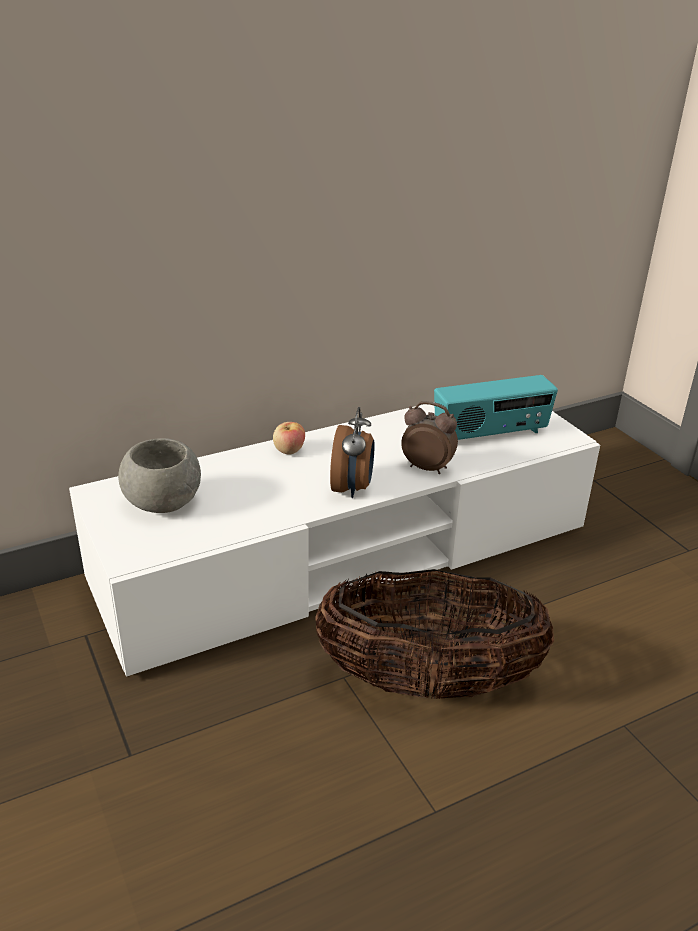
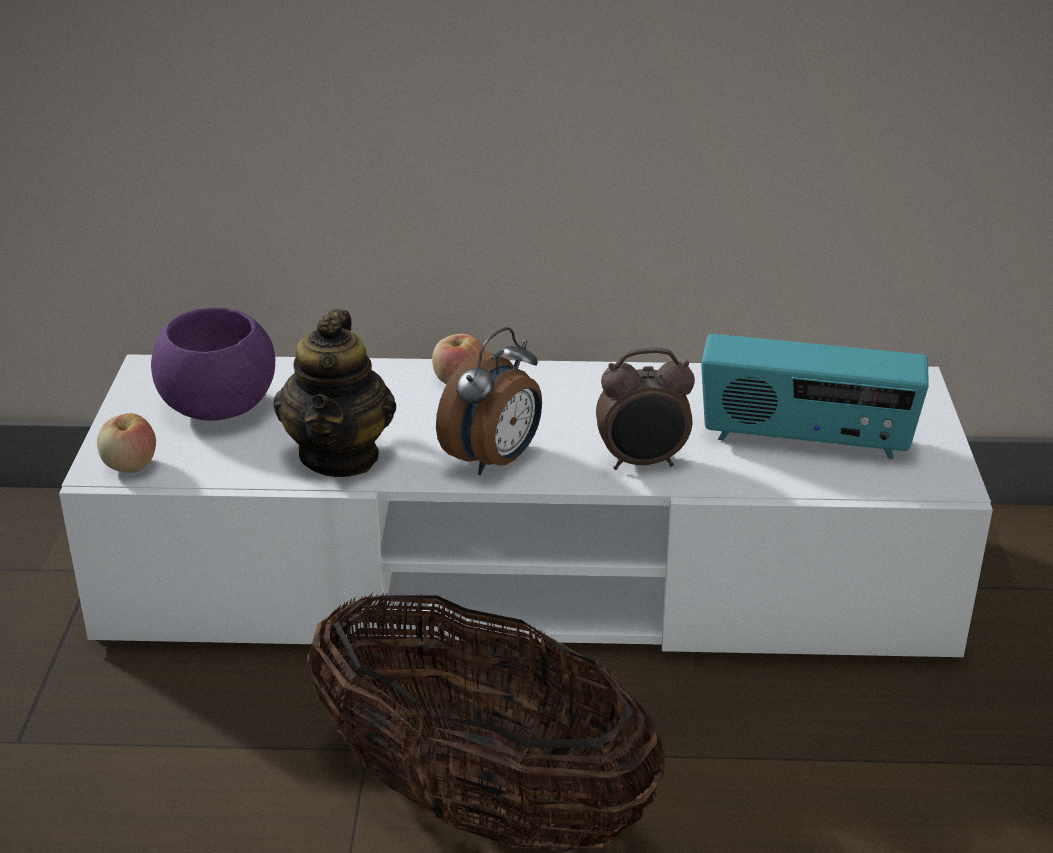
camera: 30 degrees right, 0 degrees up
(143, 553) = (130, 466): none -> apple
(163, 502) = (219, 406): grey bowl -> purple bowl
(265, 510) = (340, 455): none -> teapot
(427, 467) = (643, 462): alarm clock -> alarm clock turned 120 degrees clockwise

